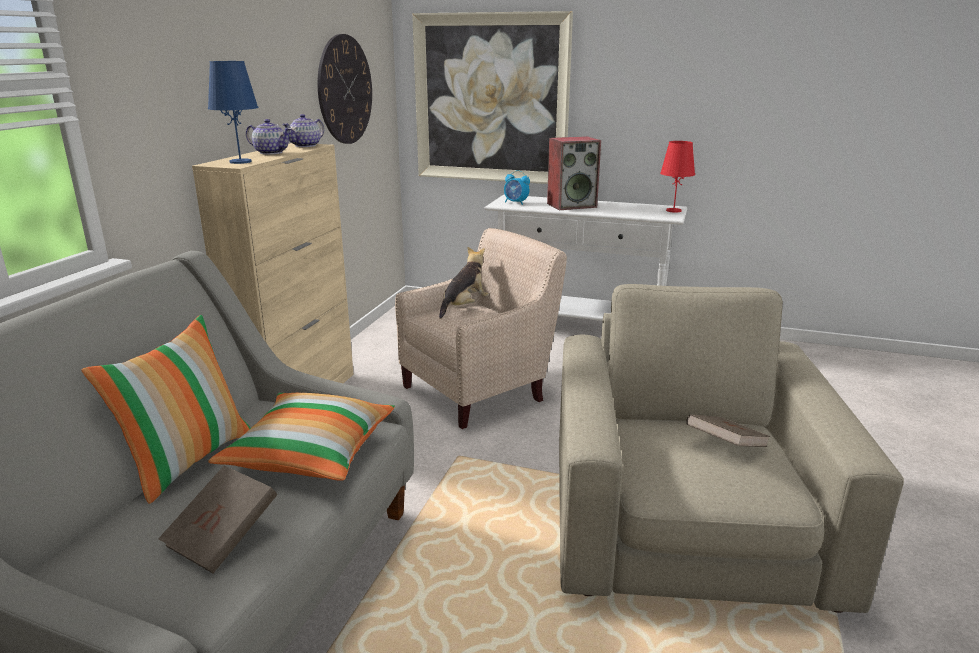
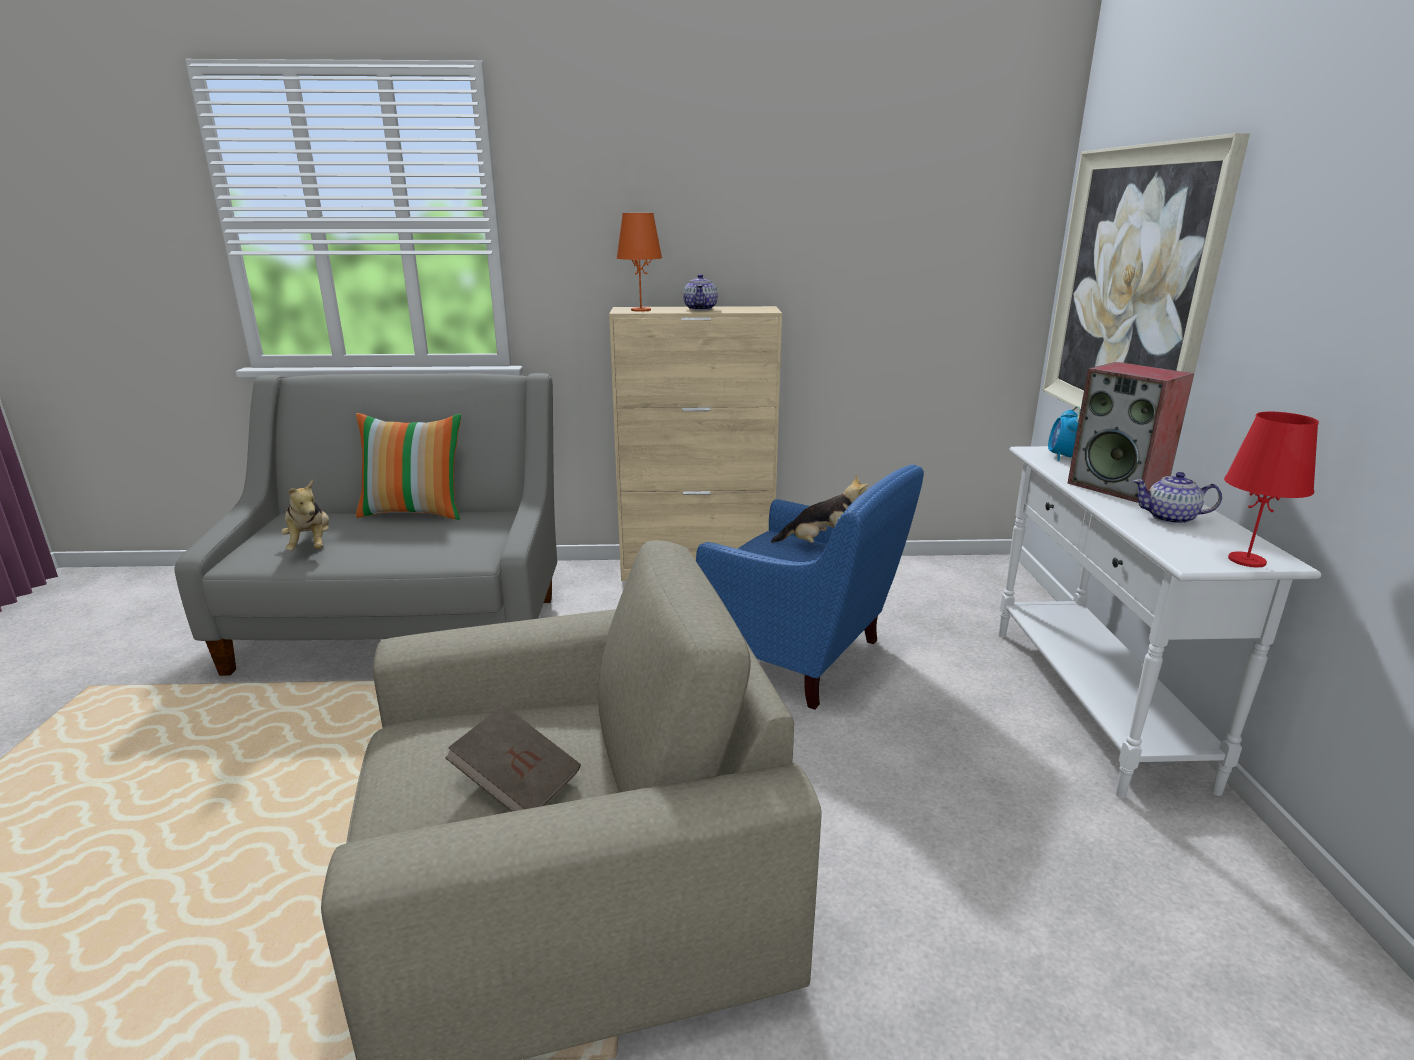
camera: 70 degrees right, 0 degrees up
(223, 537) = (311, 546): brown book -> plush toy
(240, 162) = (640, 310): blue table lamp -> orange table lamp
(306, 145) = (758, 309): teapot -> teapot (1171, 518)
(310, 454) = (426, 545): pillow -> none
(345, 90) = (909, 255): wall clock -> none
(480, 390) = (802, 659): beige armchair -> blue armchair

